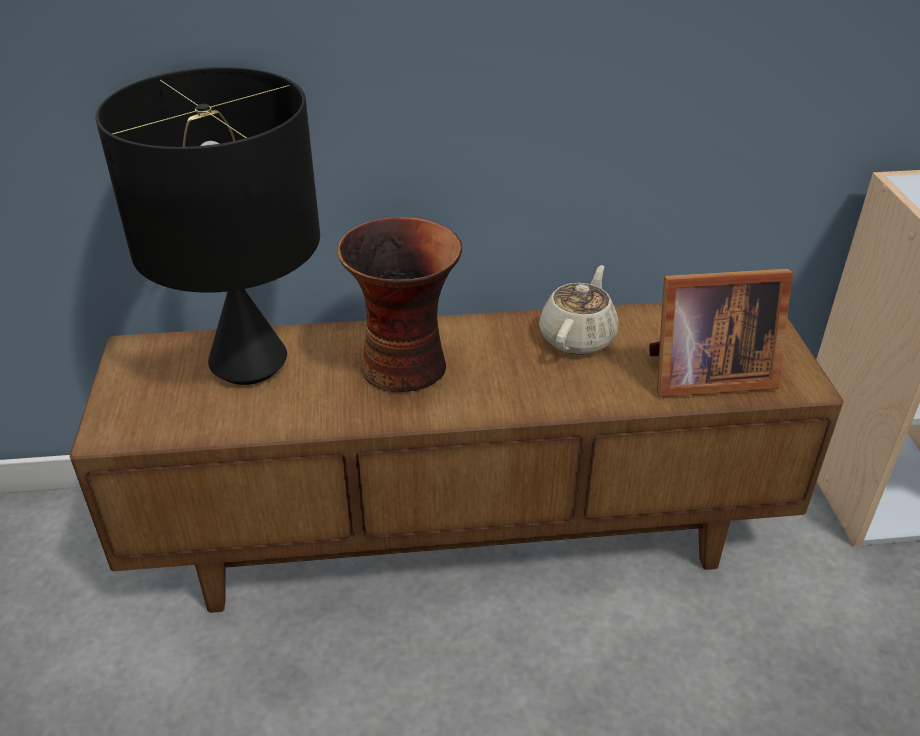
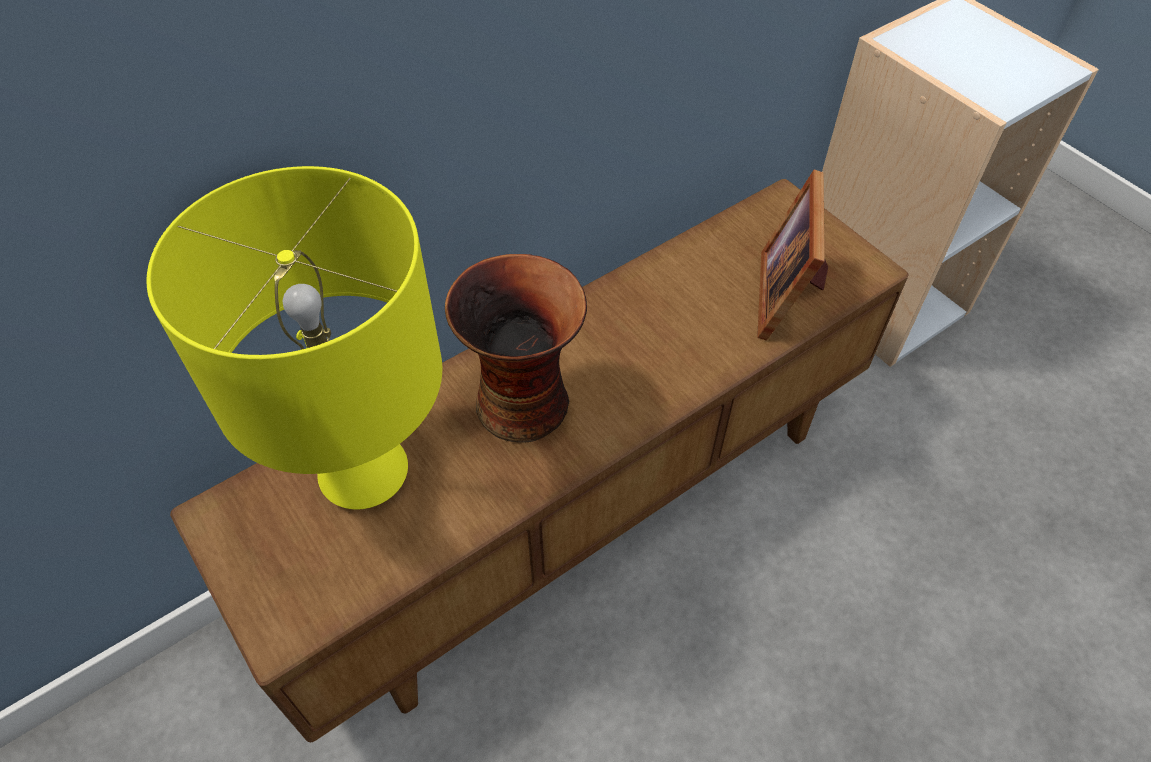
camera: 30 degrees left, 15 degrees up
(250, 366) = (365, 476): black table lamp -> yellow table lamp
(578, 337) = (657, 297): beige teapot -> none
(703, 375) = (789, 294): picture frame -> picture frame turned 135 degrees clockwise

